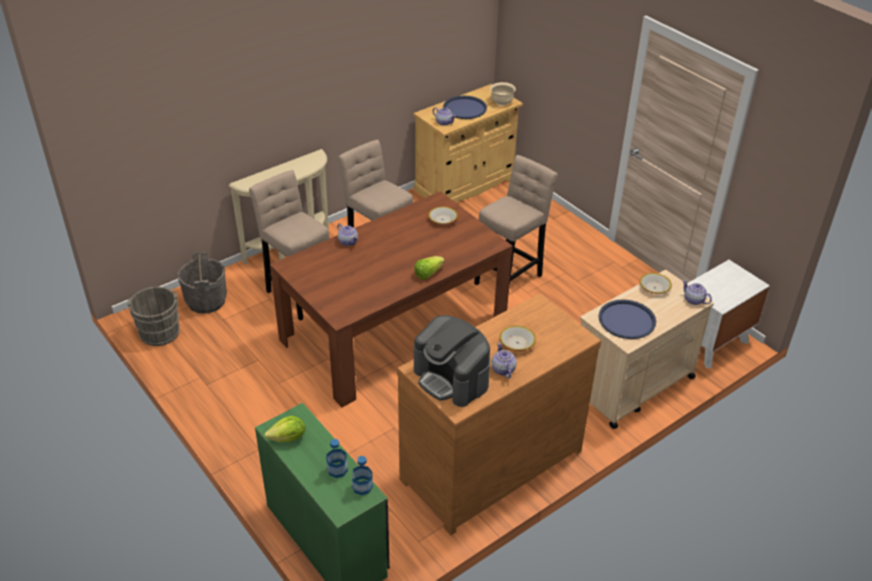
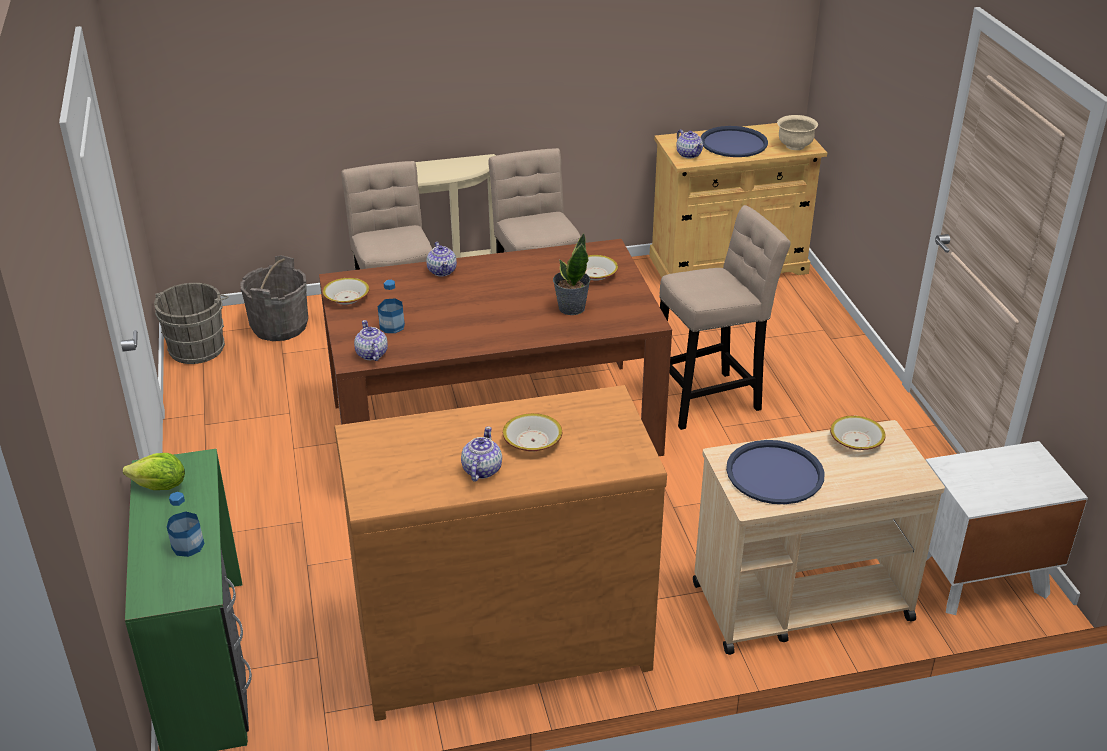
camera: 25 degrees right, 5 degrees down
(301, 276) = (346, 298): none -> bowl
(362, 486) = (201, 578): bottle -> bottle (392, 326)
(428, 273) = (519, 335): lettuce -> none
(445, 246) = (571, 308): none -> potted plant
(451, 378) = (397, 460): coffee machine -> none
(694, 300) = (911, 475): teapot -> teapot (371, 354)

